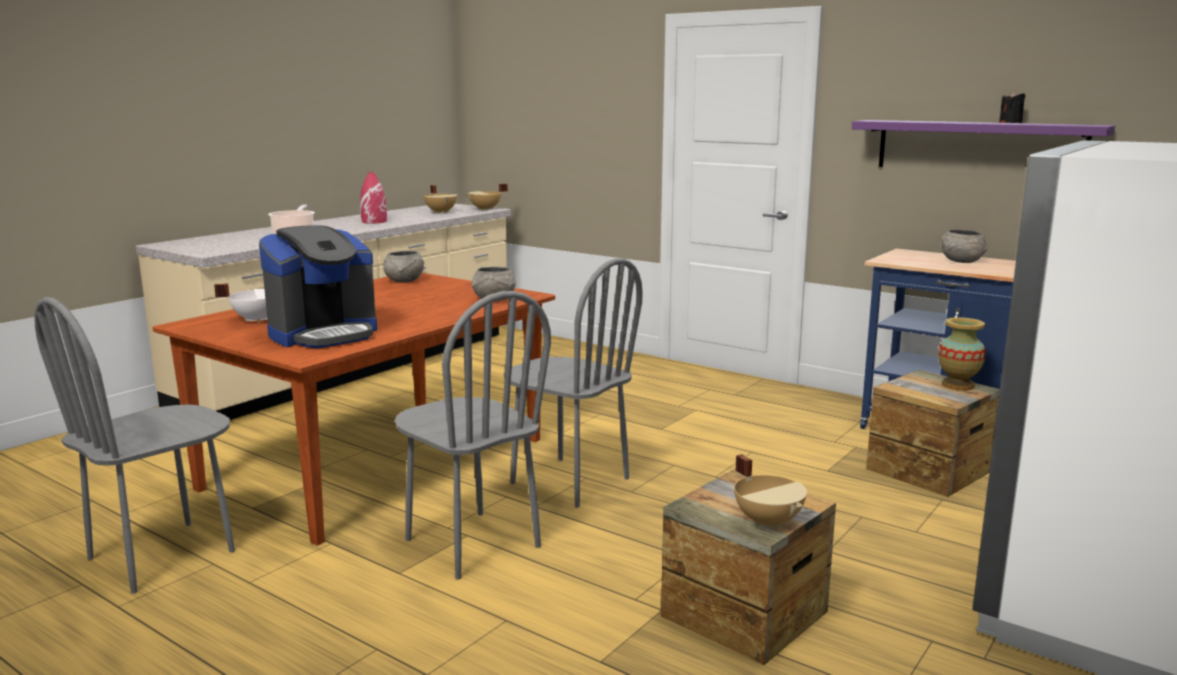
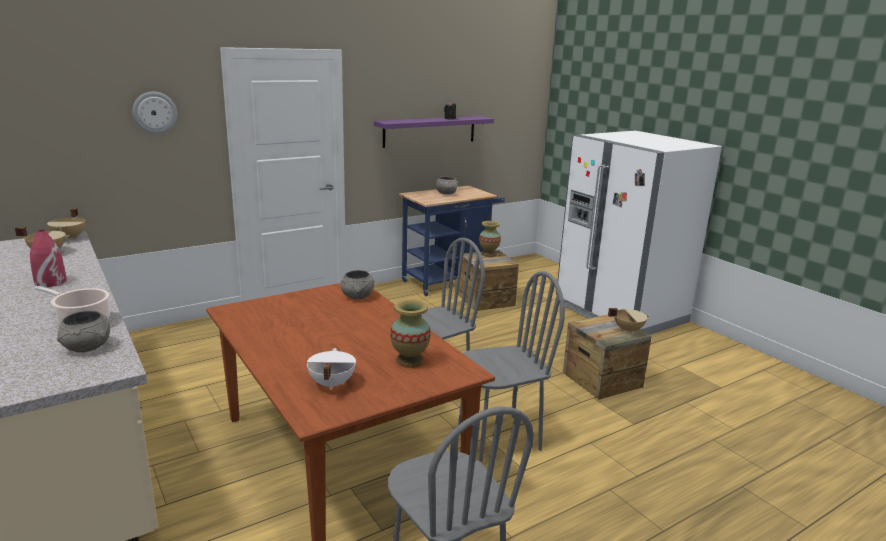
camera: 70 degrees left, 5 degrees up
(324, 334) = (409, 361): coffee machine -> vase
(404, 281) = (249, 315): grey bowl -> grey bowl (88, 347)
(596, 93) = (154, 112): none -> wall clock

